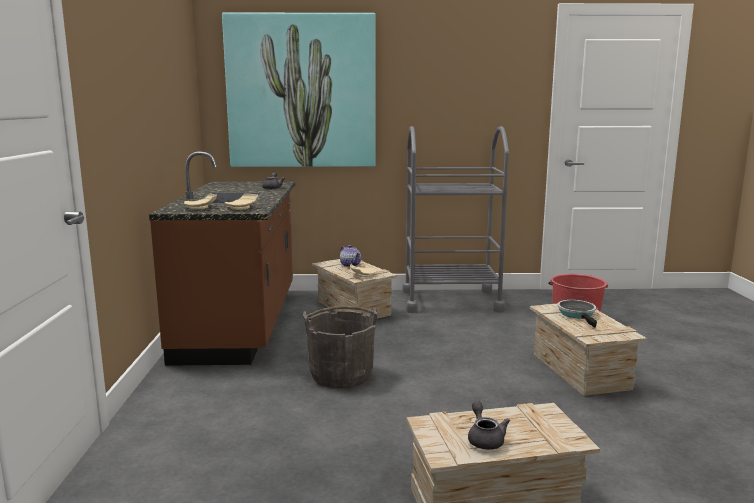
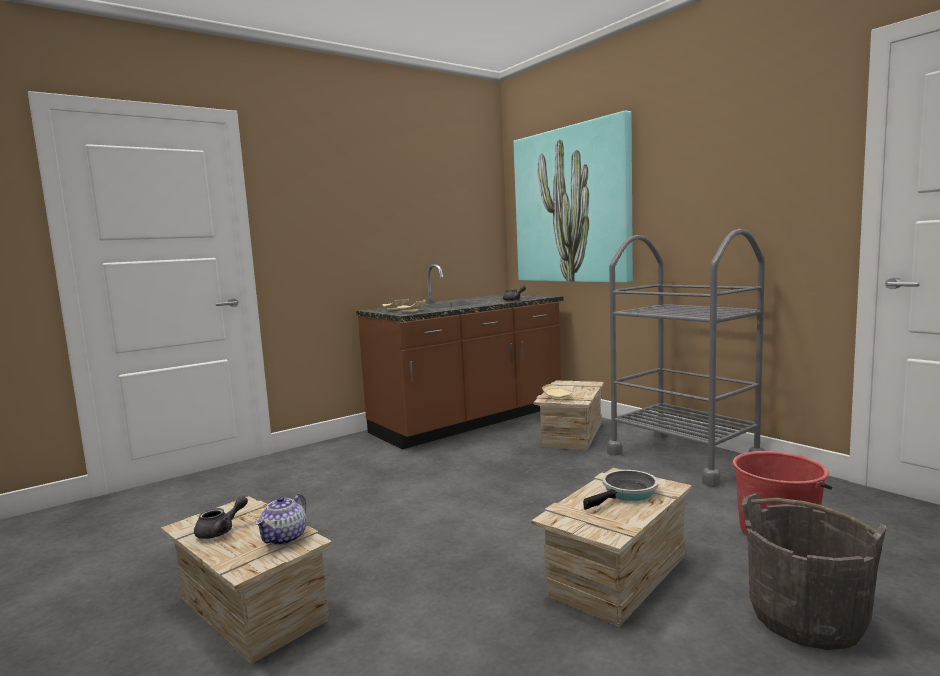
camera: 55 degrees right, 5 degrees down
(341, 375) = (425, 478): grey bucket -> grey bucket (806, 617)
(350, 265) = (576, 387): teapot -> teapot (285, 538)

